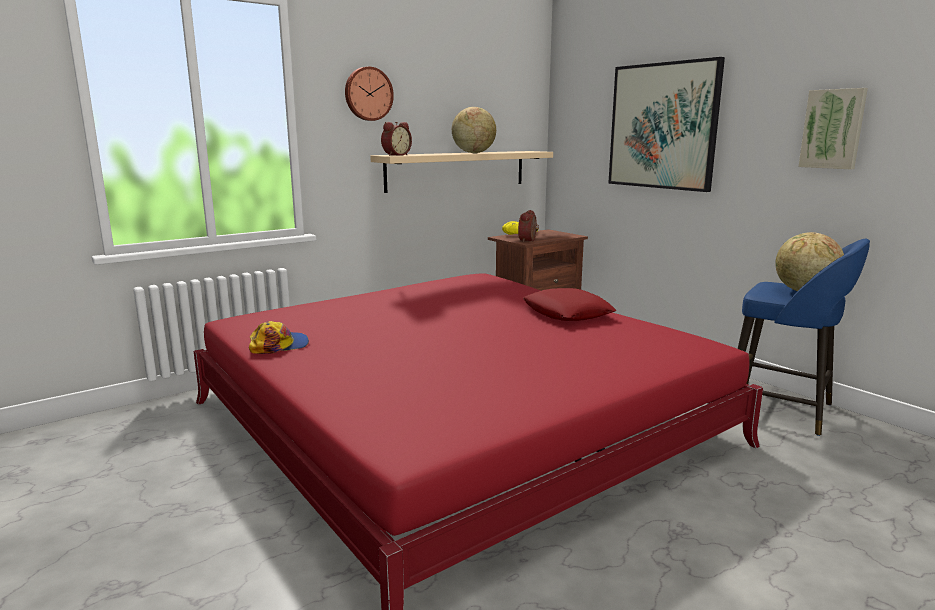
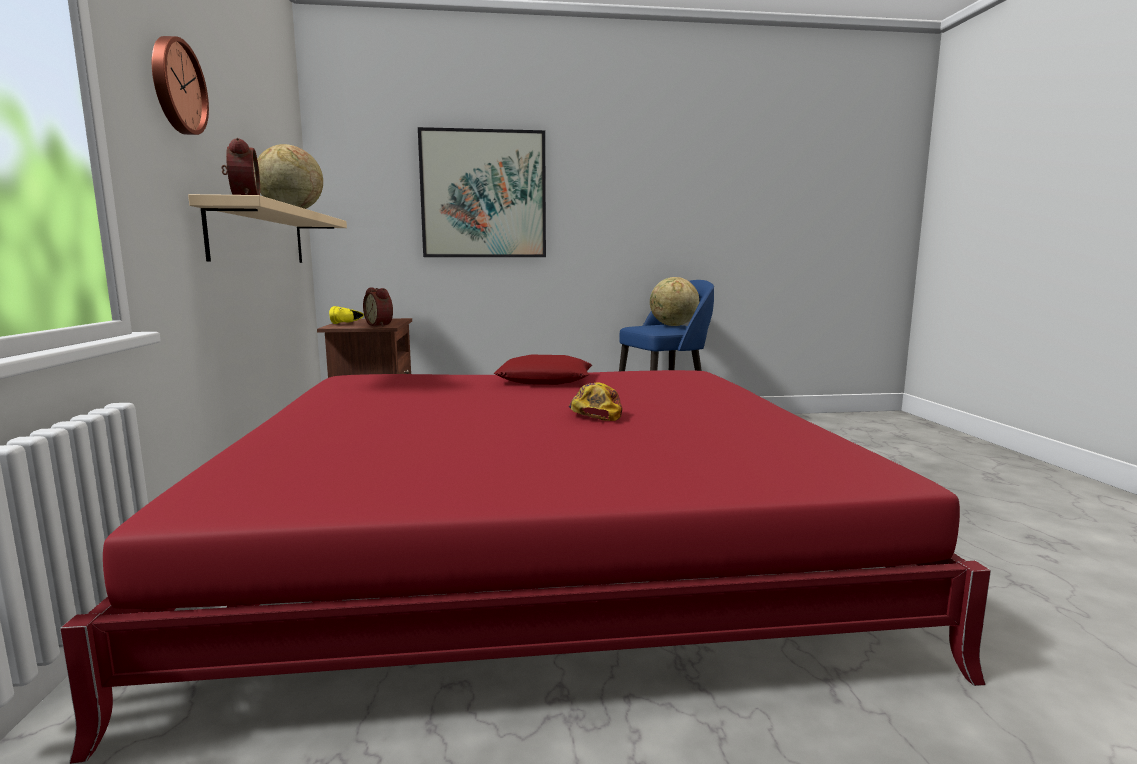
camera: 60 degrees left, 5 degrees down
(279, 345) = (424, 489): cap -> cap (596, 413)
(833, 129) = (645, 199): picture -> none

